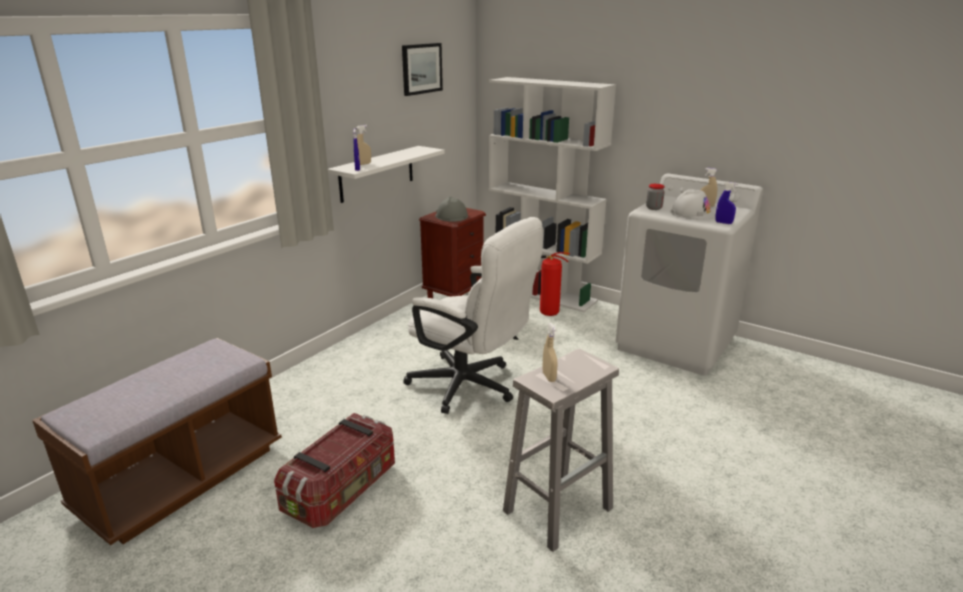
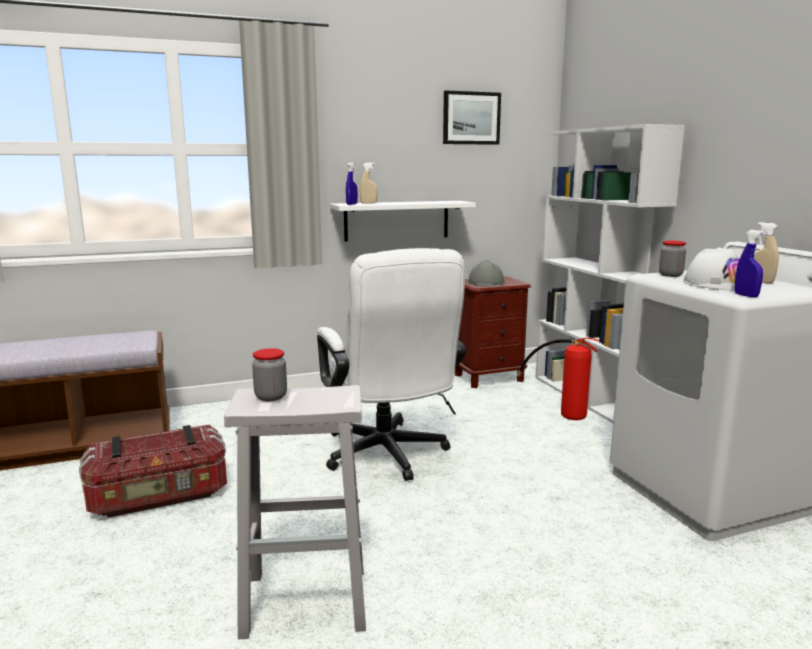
camera: 35 degrees right, 10 degrees down
(549, 377) = (271, 397): beige spray bottle -> jar

